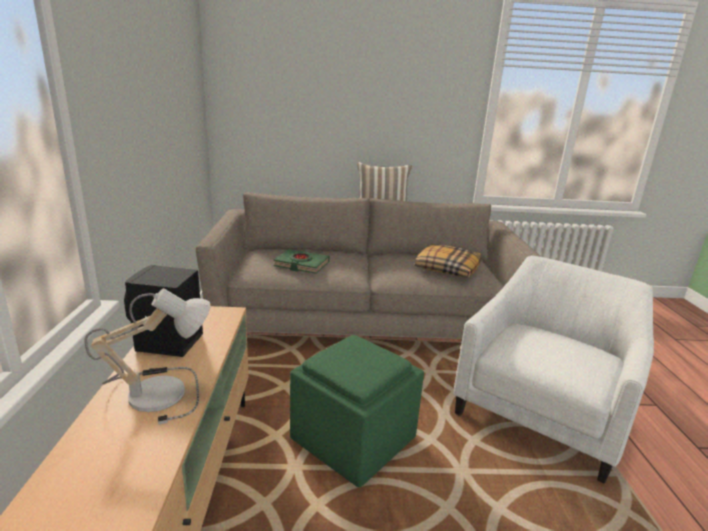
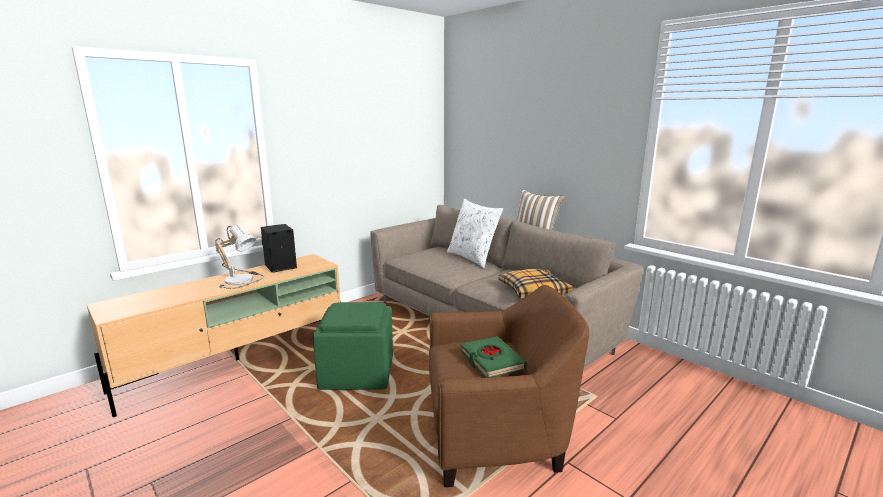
camera: 50 degrees right, 5 degrees down
(301, 265) = (436, 260): green book -> green book (491, 361)
(326, 251) = (472, 258): none -> white pillow
(541, 412) = (496, 432): white armchair -> brown armchair

